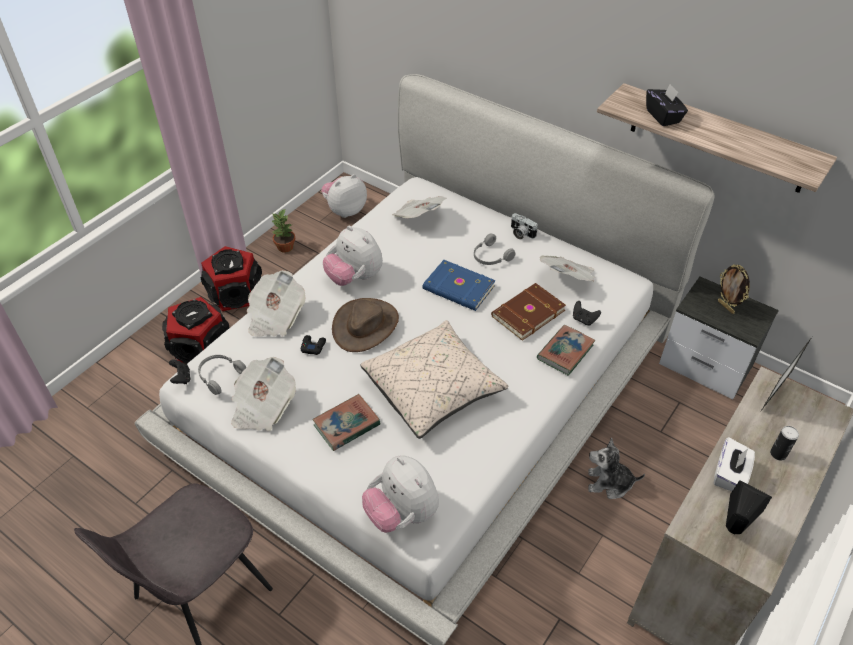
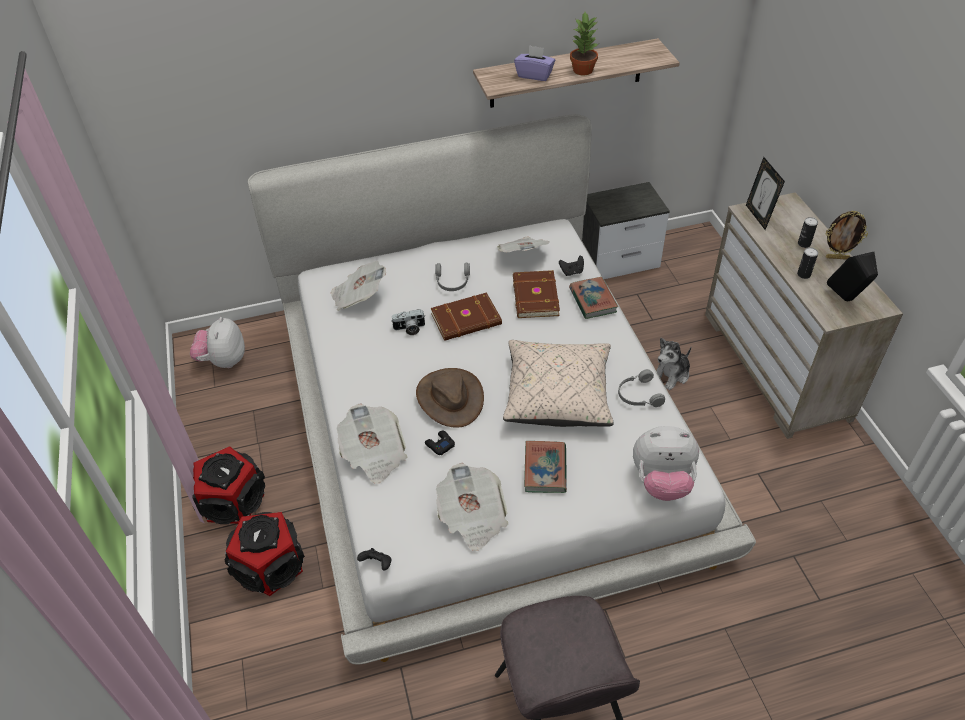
camera: 50 degrees left, 0 degrees up
(219, 375) = (407, 530): grey headphones -> grey headphones (638, 395)
(286, 247) = (217, 430): potted plant -> potted plant (583, 70)
(354, 277) = (383, 376): plush toy -> none
(458, 288) = (467, 320): blue book -> brown book
(521, 233) = (447, 251): camera -> camera (409, 329)
(663, 116) = (534, 75): black tissue box -> purple tissue box
(726, 307) = (623, 201): picture frame -> picture frame (837, 257)
(729, 475) = (803, 274): white tissue box -> can

